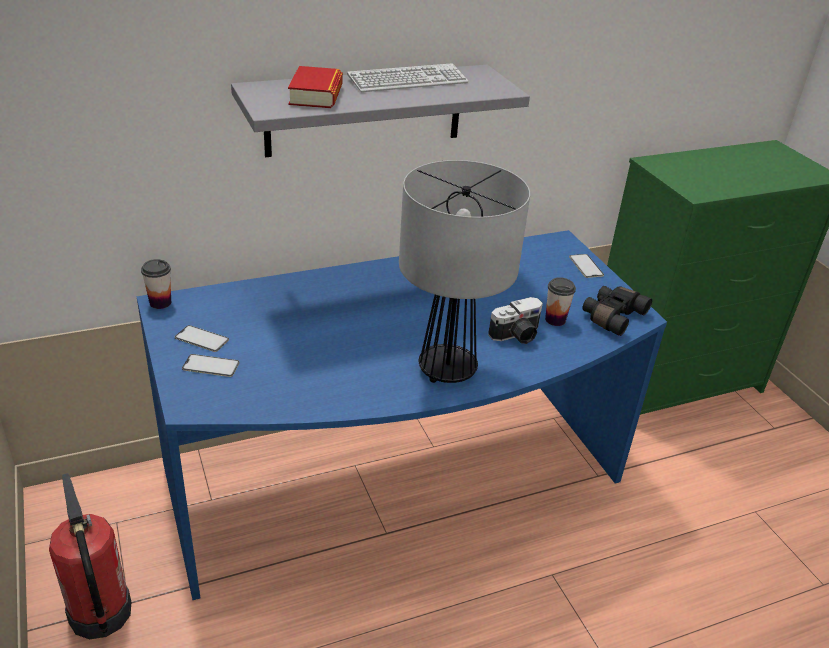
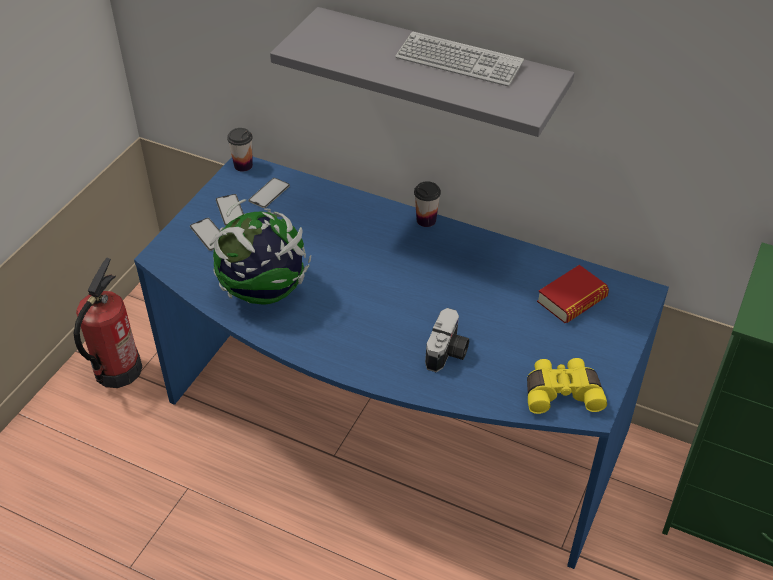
camera: 50 degrees right, 10 degrees up
(316, 95) = (356, 46): book -> book (572, 299)
(327, 377) = (264, 291): none -> globe
(448, 370) = (351, 343): table lamp -> none
(517, 336) = (448, 353): camera -> camera turned 90 degrees counterclockwise
(555, 320) = (504, 361): cup -> cup (426, 220)
(586, 266) = (621, 332): phone -> phone (269, 193)
(611, 316) = (562, 392): black binoculars -> yellow binoculars

